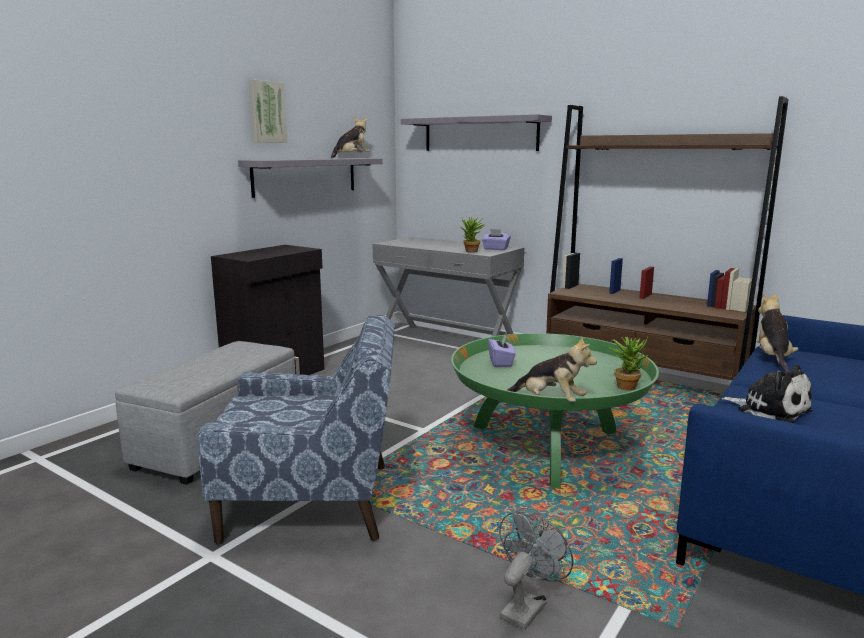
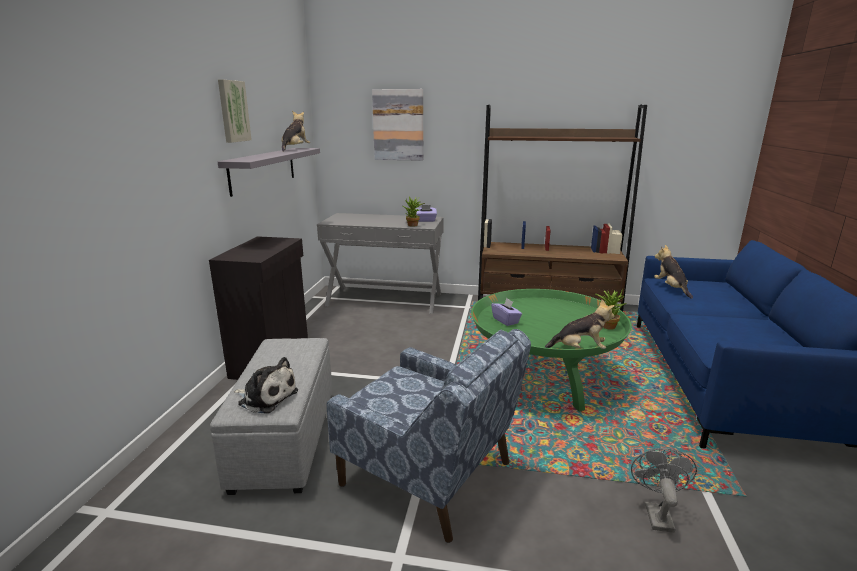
camera: 25 degrees left, 5 degrees up
(312, 502) = (429, 476): blue armchair -> blue armchair turned 60 degrees clockwise
(480, 134) = (398, 125): grey shelf -> picture
(769, 410) = (722, 331): plush toy -> plush toy (266, 397)

